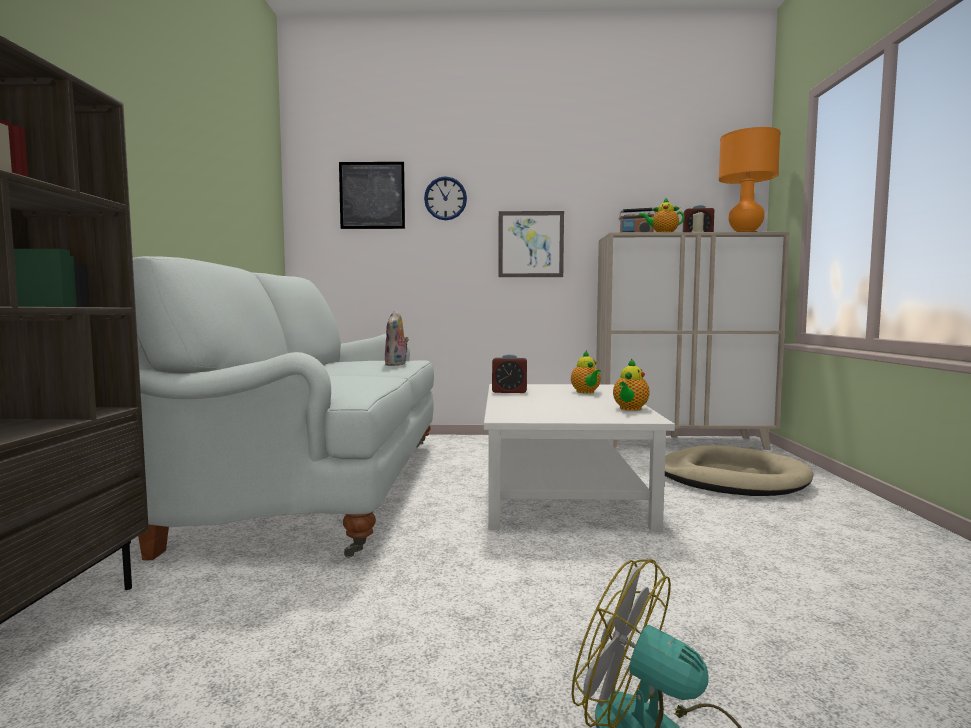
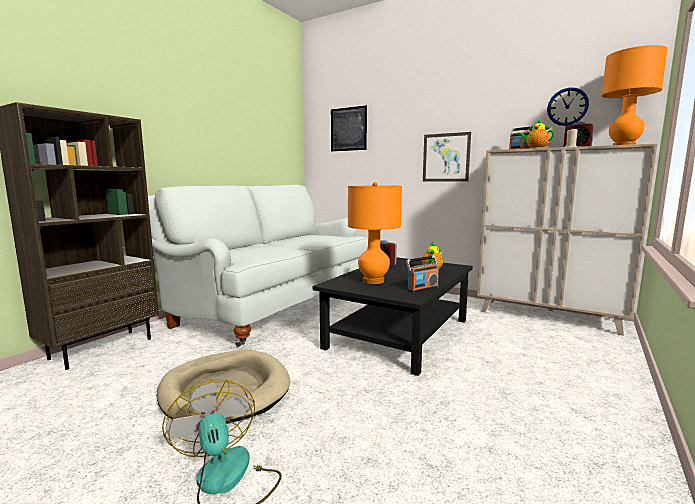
camera: 30 degrees right, 5 degrees up
(397, 364) = (326, 240): plush toy -> none
(445, 198) = (390, 128): wall clock -> wall clock (567, 106)
(550, 409) = (373, 281): none -> orange table lamp
(560, 489) = (399, 333): white coffee table -> black coffee table
(629, 409) = (422, 288): teapot -> radio
(731, 478) = (539, 351): beige dog bed -> beige dog bed (225, 391)

